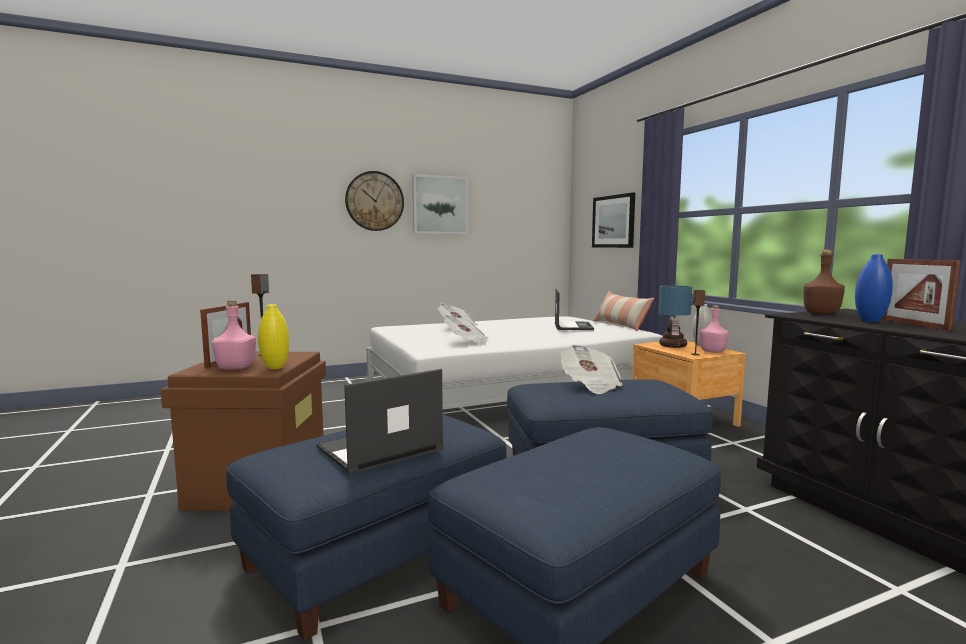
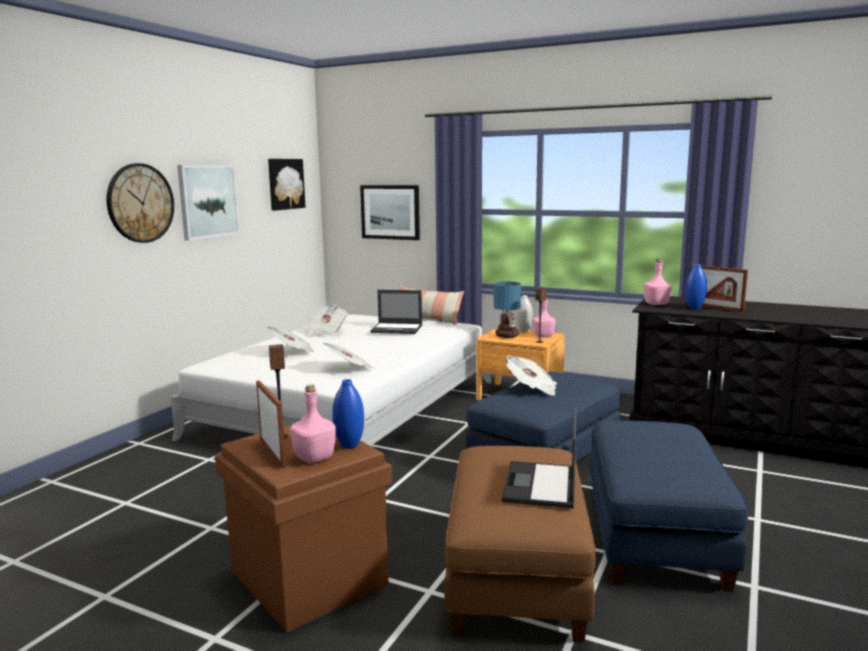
camera: 40 degrees left, 5 degrees up
(275, 367) = (349, 445): yellow vase -> blue vase
(375, 553) = (516, 576): blue ottoman -> brown ottoman
(516, 322) = (326, 332): none -> newspaper
(526, 197) = (285, 184): none -> picture
(573, 326) = (397, 329): laptop -> laptop turned 135 degrees clockwise
(820, 313) = (655, 304): brown bottle -> pink bottle

